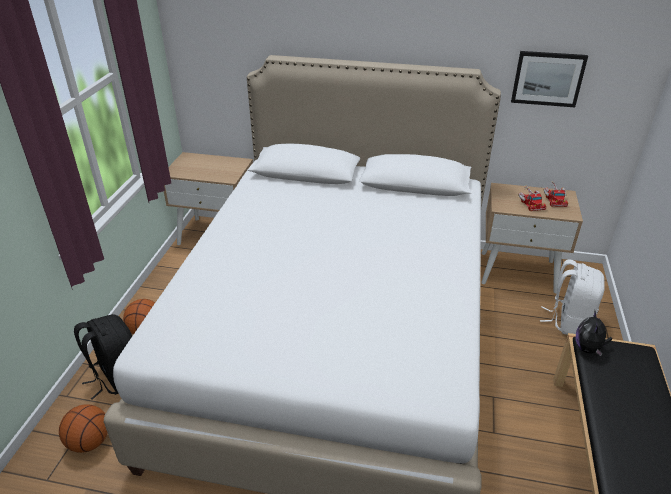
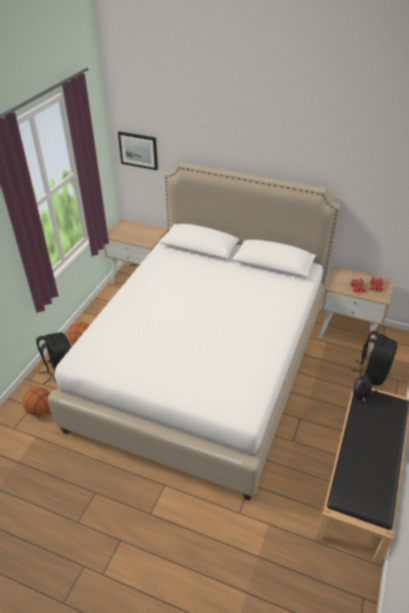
camera: 10 degrees right, 5 degrees up
(547, 78) = (375, 199): picture -> picture (138, 150)
(568, 321) = (372, 373): white backpack -> black backpack

